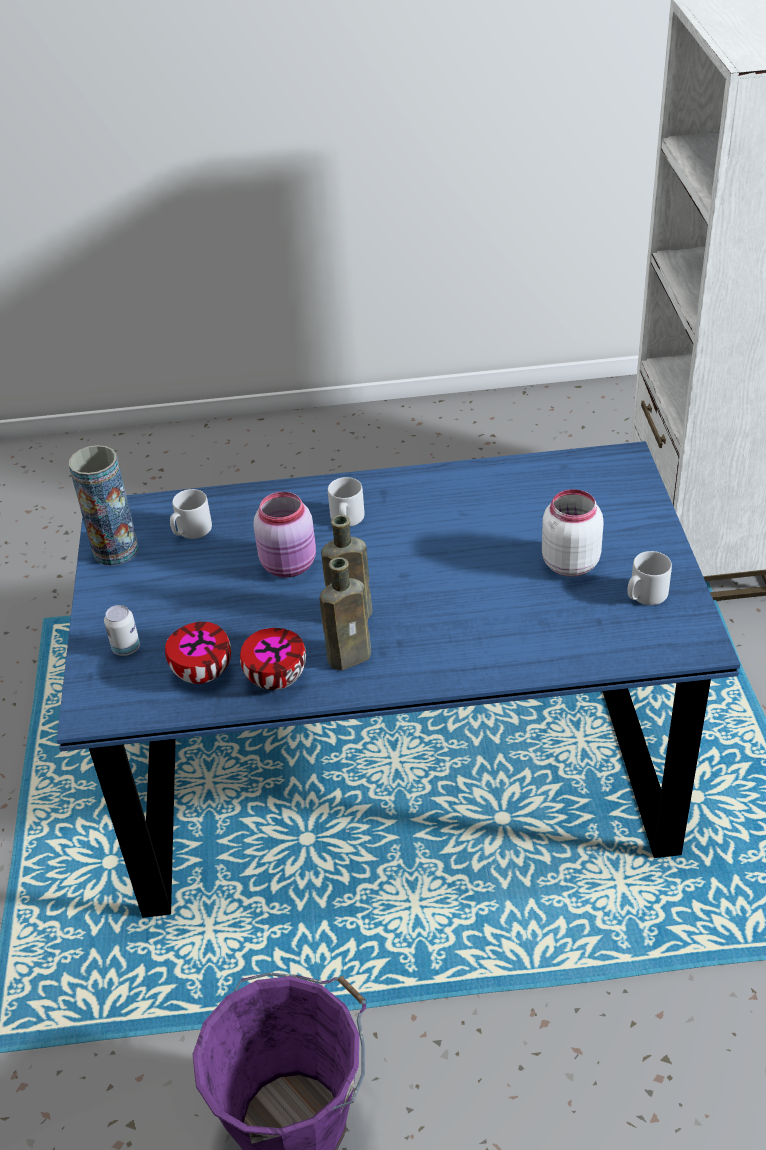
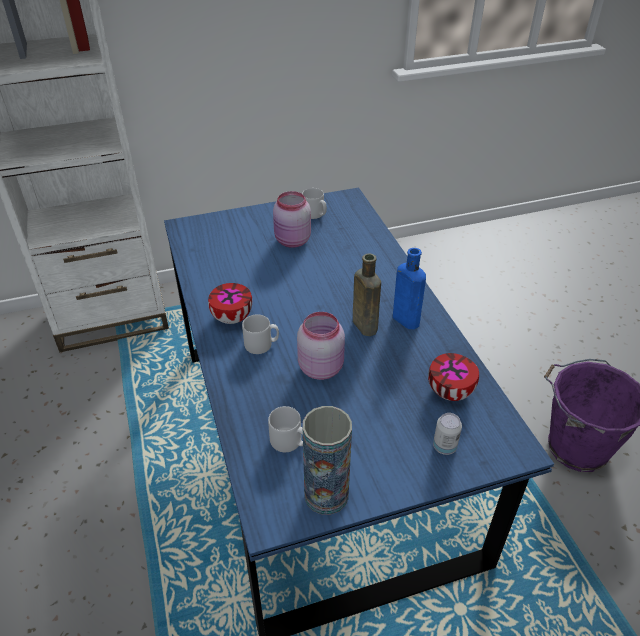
camera: 105 degrees left, 0 degrees up
(276, 677) = (438, 351): bowl -> bowl (231, 318)
(352, 656) = (404, 319): brown bottle -> blue bottle
(568, 563) = (292, 241): white jar -> pink jar

